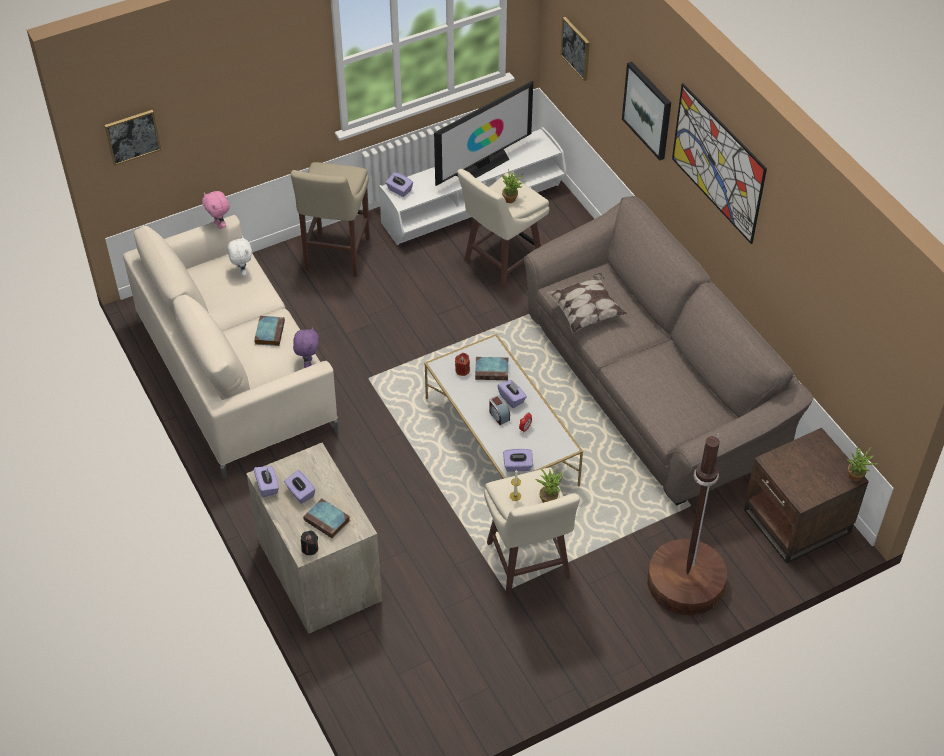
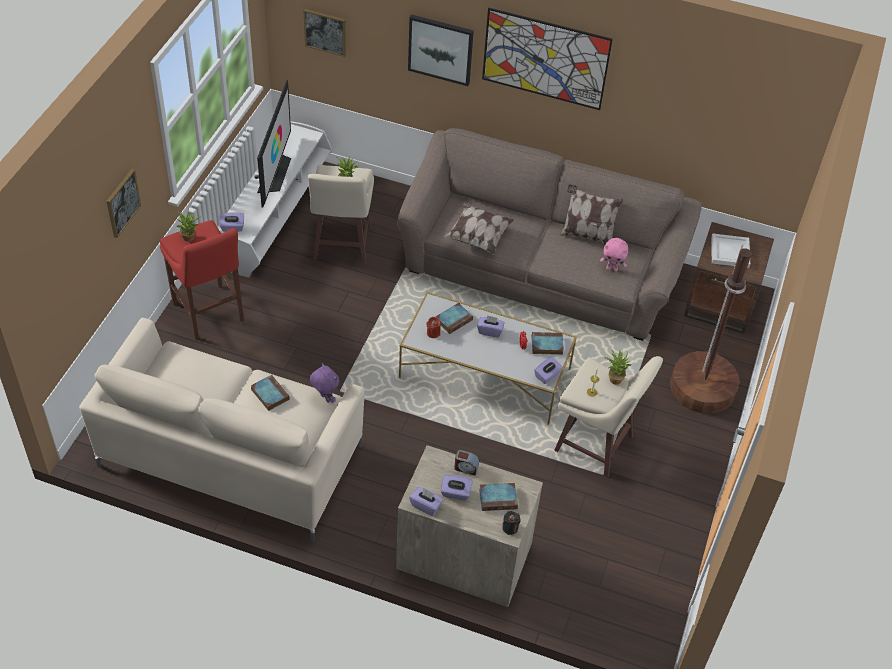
camera: 45 degrees left, 0 degrees up
(132, 136) = (49, 287): picture -> picture (122, 202)
(219, 225) = (139, 333): pink plush toy -> pink plush toy (612, 269)
(242, 272) = (190, 361): white plush toy -> none
(336, 256) = (209, 314): beige stool -> red stool
(498, 415) = (495, 349): alarm clock -> alarm clock (466, 468)
(546, 441) = (546, 345): none -> book
(688, 370) = (587, 235): none -> pillow
(806, 465) = (730, 252): none -> white tray
(856, 478) = (766, 241): potted plant -> potted plant (190, 238)

